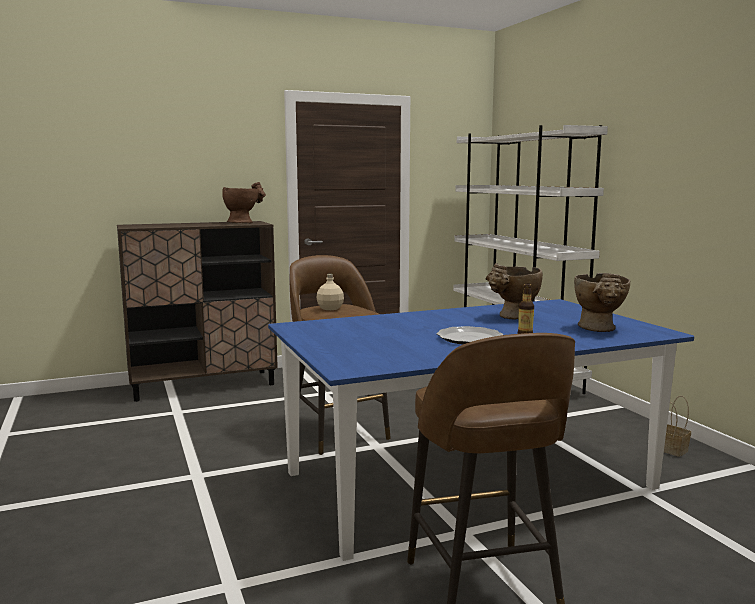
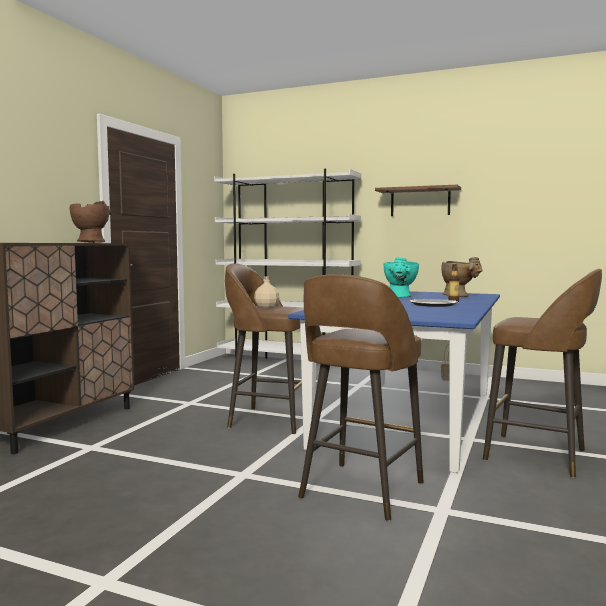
camera: 45 degrees left, 5 degrees down
(224, 532) = (360, 491): none -> brown stool
(512, 317) = (400, 297): beige vase -> turquoise vase
(678, 169) = (420, 202): none -> brown shelf

